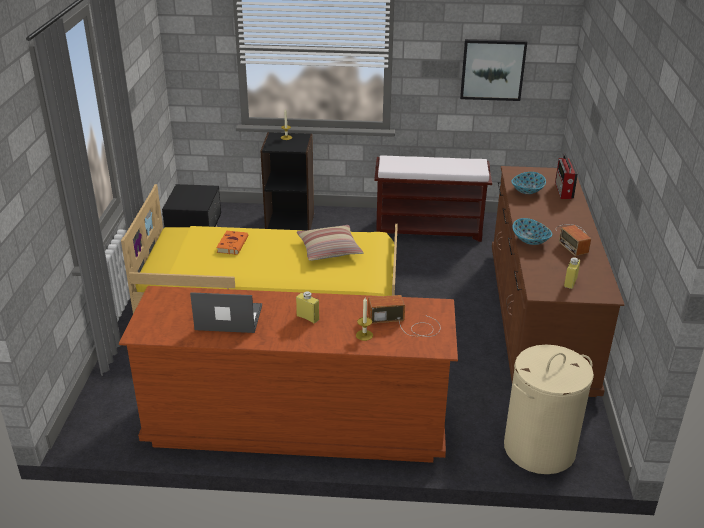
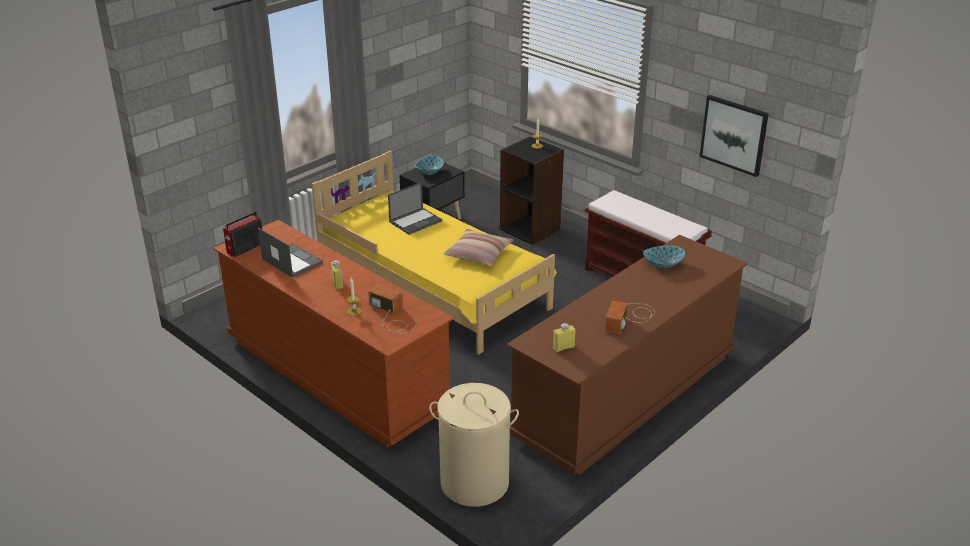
camera: 40 degrees right, 0 degrees up
(232, 244) = (416, 221): orange book -> laptop
(531, 240) = (590, 303): bowl -> bowl (430, 172)
(563, 191) = (697, 277): radio -> radio (244, 248)

